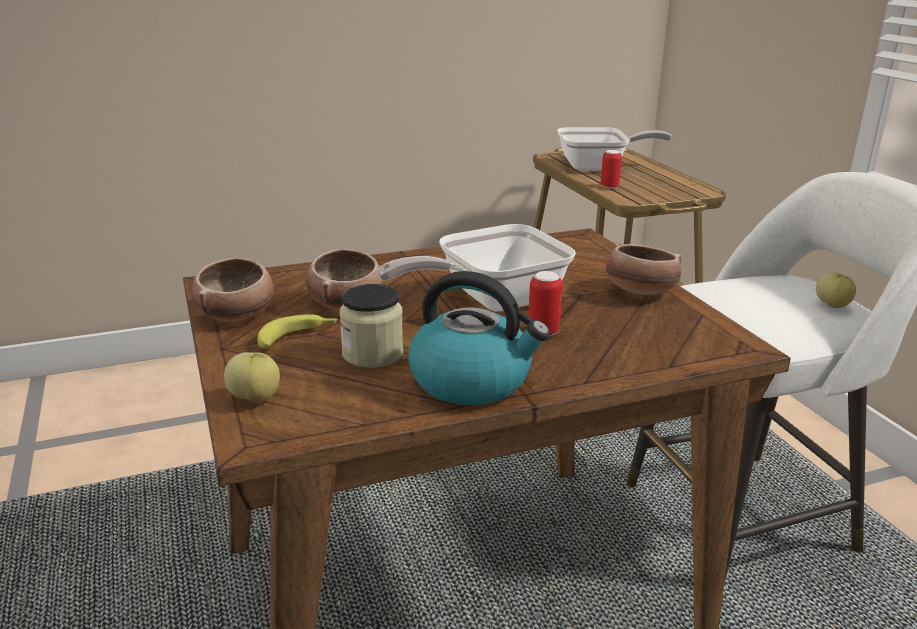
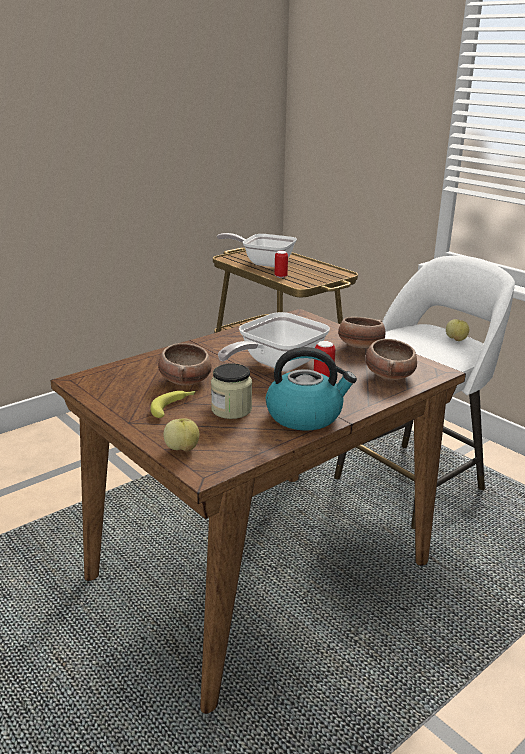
camera: 20 degrees left, 0 degrees up
(237, 314) = (117, 399): bowl -> bowl (389, 375)
(598, 167) = (263, 262): frying pan -> frying pan turned 135 degrees counterclockwise

